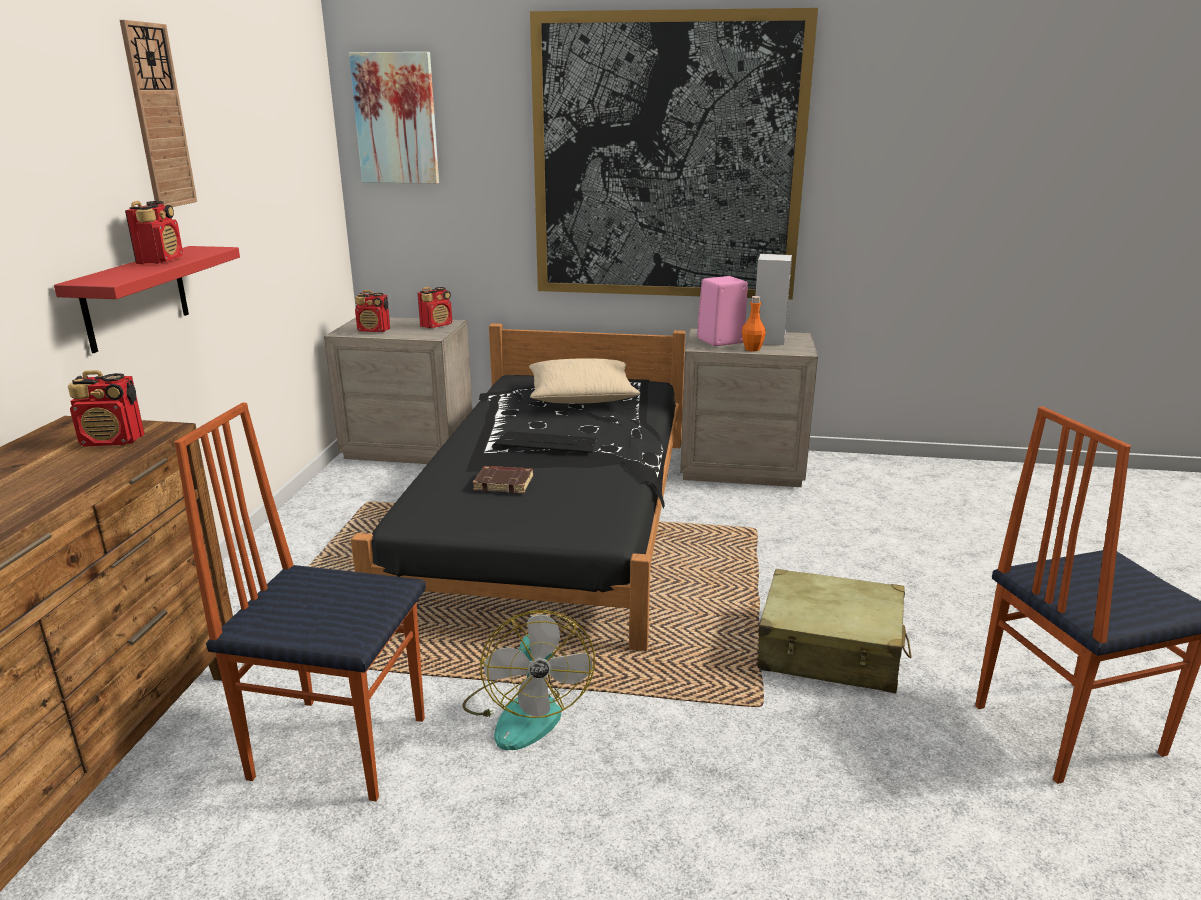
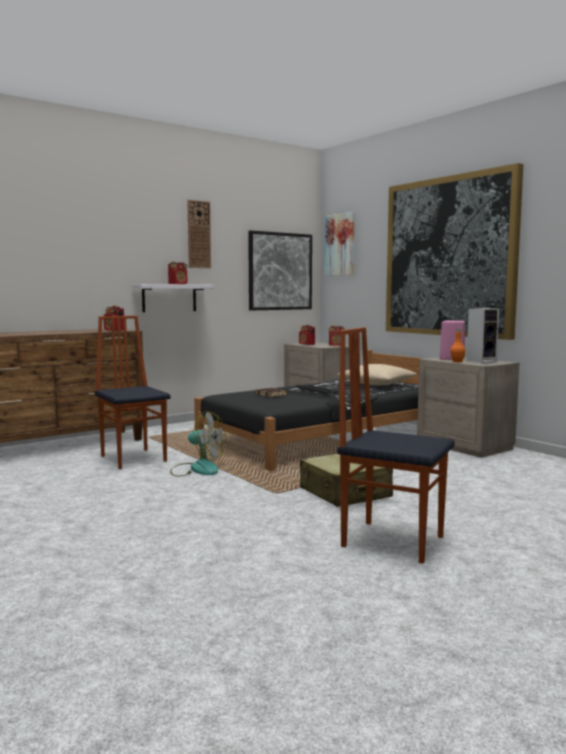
camera: 45 degrees right, 15 degrees down
(135, 298) = (169, 298): red shelf -> white shelf
(294, 183) = (280, 271): none -> picture
(525, 711) = (197, 469): fan -> fan turned 105 degrees counterclockwise

